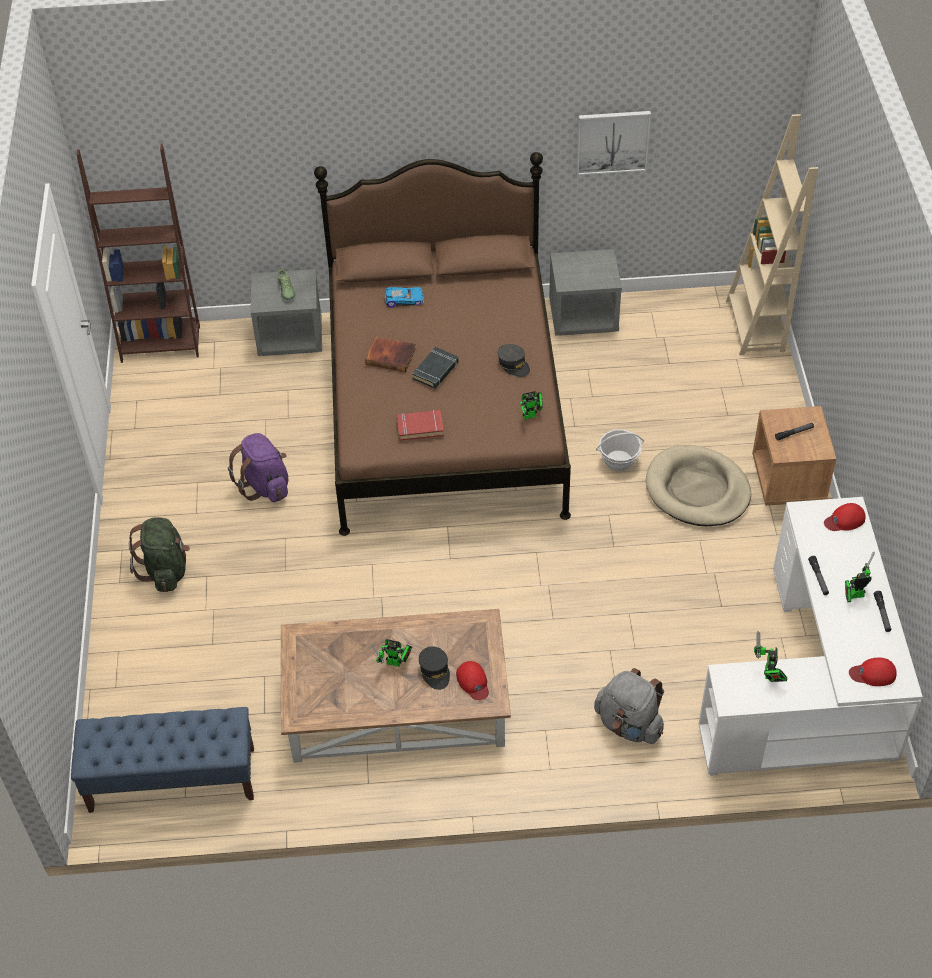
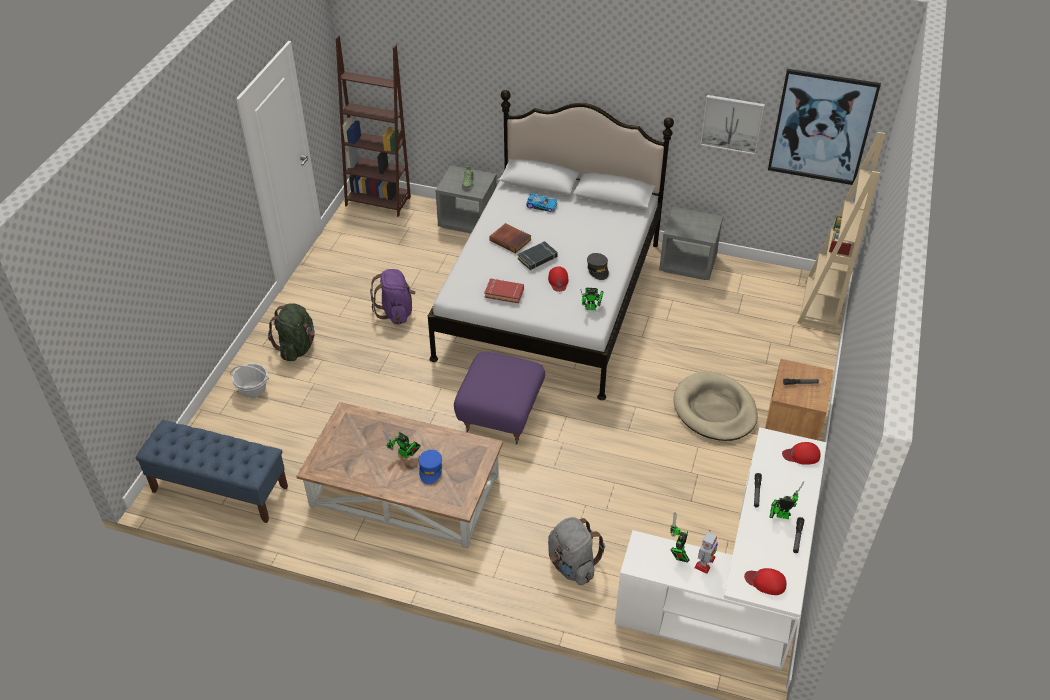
camera: 20 degrees right, 5 degrees down
(435, 671) = (430, 470): black cap -> blue cap
(444, 411) = (550, 299): brown bed -> white bed
(460, 574) = (501, 414): none -> purple ottoman
(473, 682) = (454, 487): red cap -> red cap (558, 281)
(618, 461) = (663, 371): basket -> basket (253, 389)
(720, 122) = (821, 127): none -> picture
(800, 674) = (705, 563): none -> toy robot

